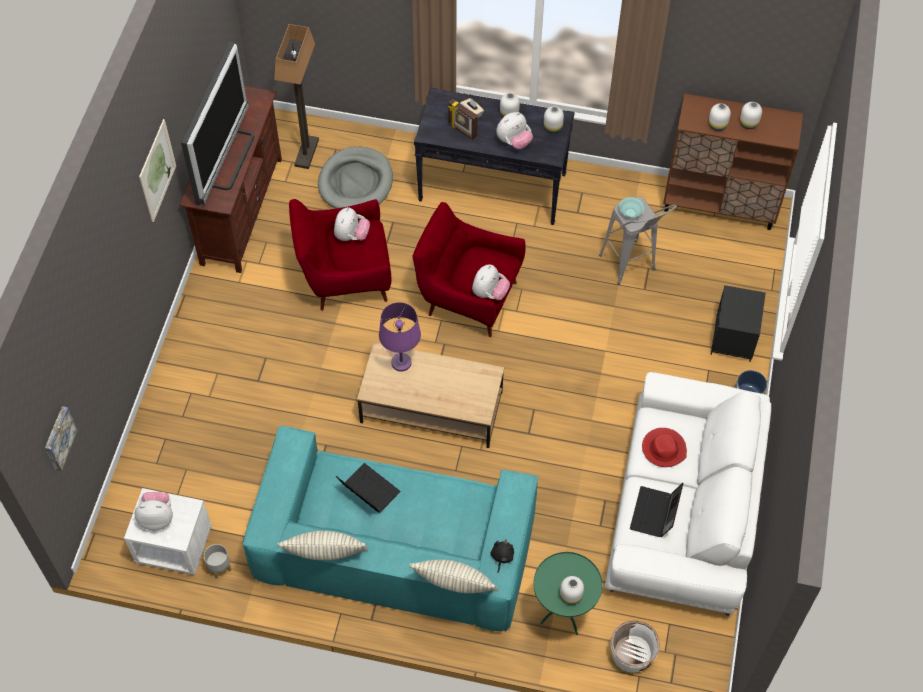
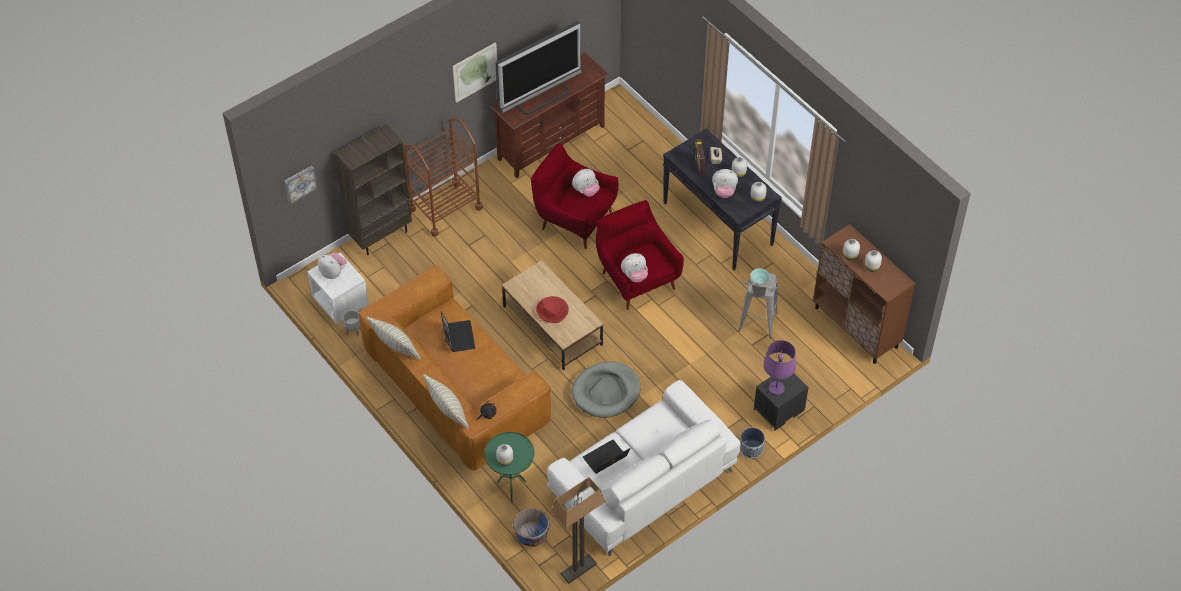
camera: 40 degrees right, 5 degrees down
(148, 436) = (381, 235): none -> brown bookcase
(194, 357) = (445, 208): none -> brown cart
(307, 153) = (623, 132): floor lamp -> floor lamp (578, 569)
(356, 182) = (635, 168): grey dog bed -> grey dog bed (606, 391)
(394, 547) = (456, 386): turquoise sofa -> brown sofa
(401, 362) = (546, 281): purple table lamp -> purple table lamp (776, 389)
(632, 655) = (531, 535): white planter -> blue planter
(664, 448) = (648, 429): red hat -> red hat (552, 311)

